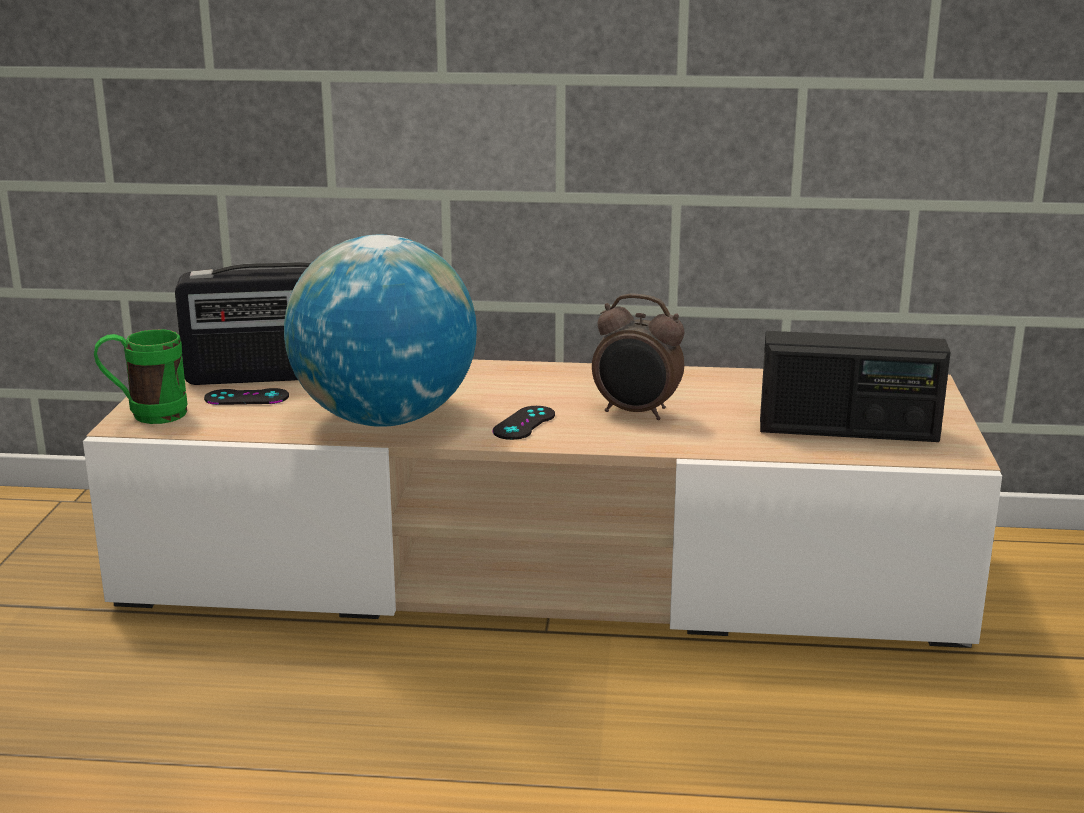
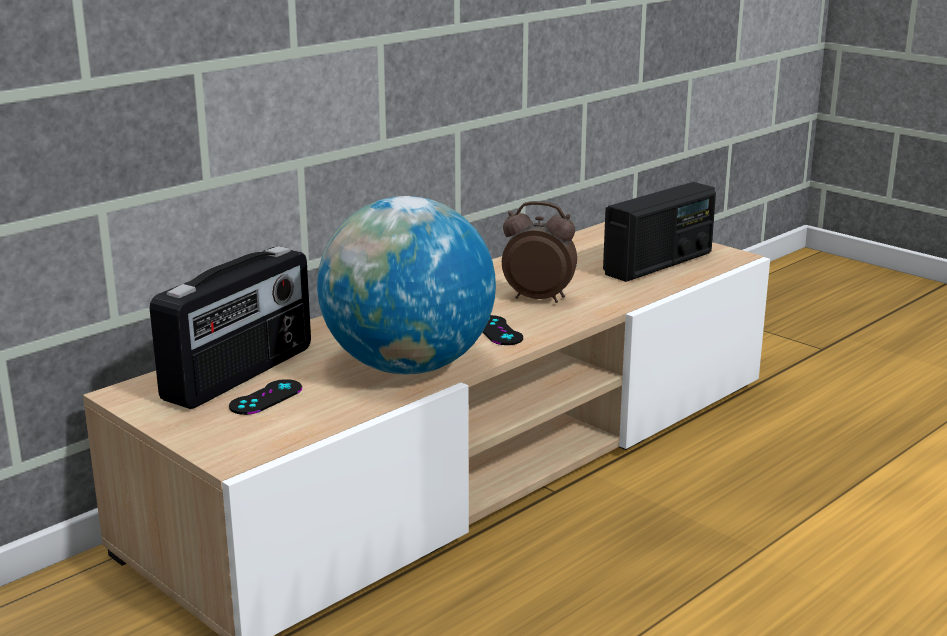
camera: 50 degrees left, 0 degrees up
(146, 415) = (226, 444): green mug -> none
(636, 413) = (538, 298): alarm clock -> alarm clock turned 135 degrees counterclockwise

